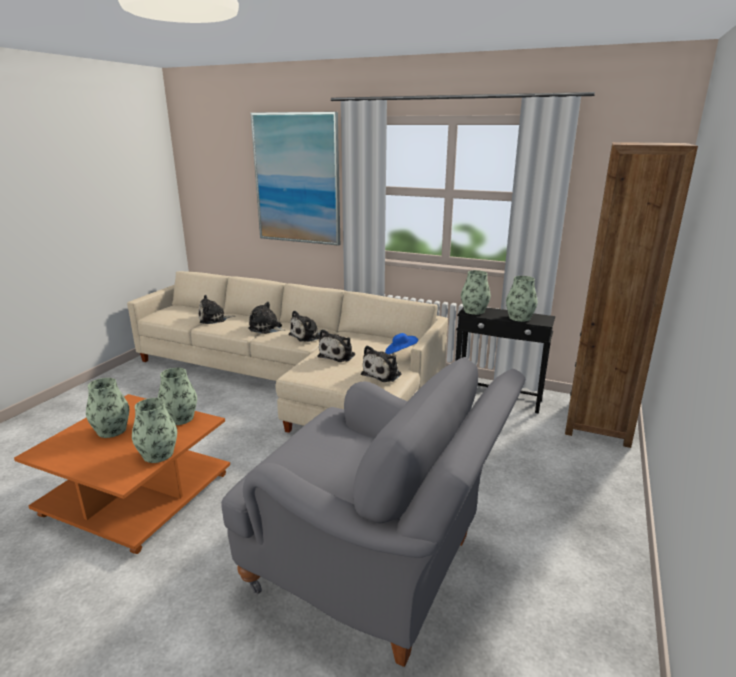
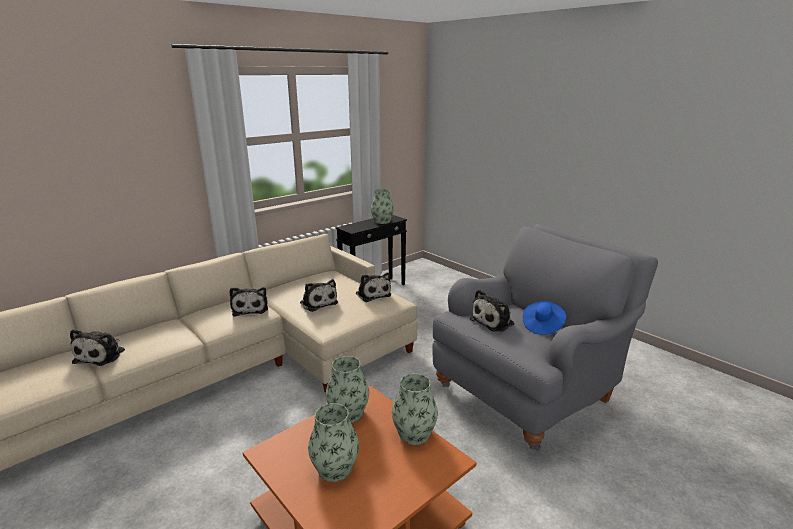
camera: 65 degrees left, 0 degrees up
(267, 328) = (193, 326): plush toy -> plush toy (494, 321)
(297, 179) = (121, 144): picture -> none
(400, 352) = (344, 279): blue hat -> blue hat (542, 326)
(474, 311) = (353, 228): vase -> none
(598, 423) = (431, 273): brown bookcase -> none

